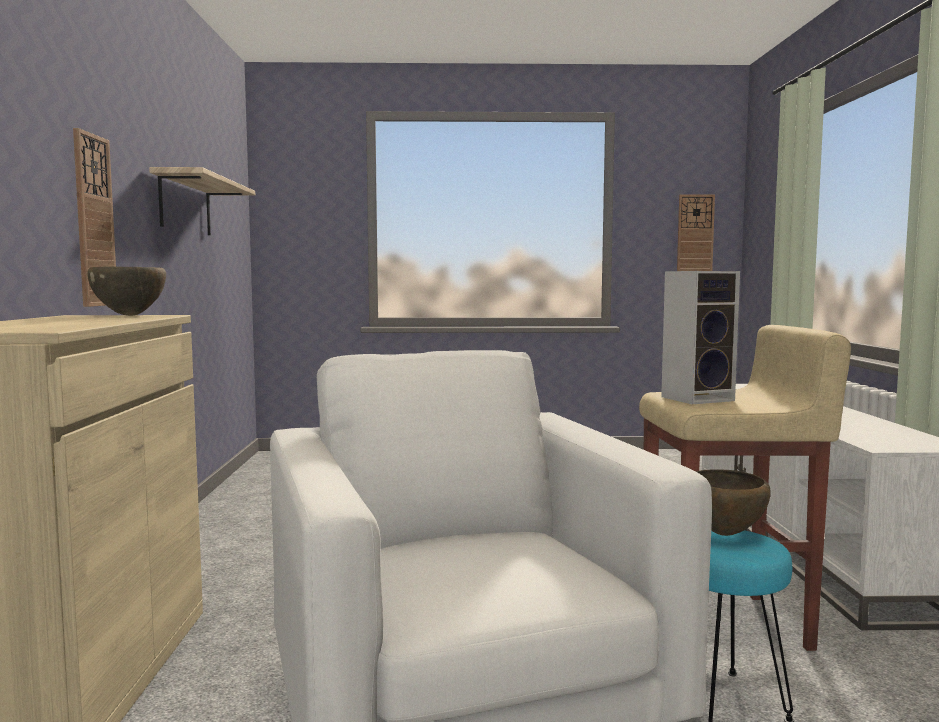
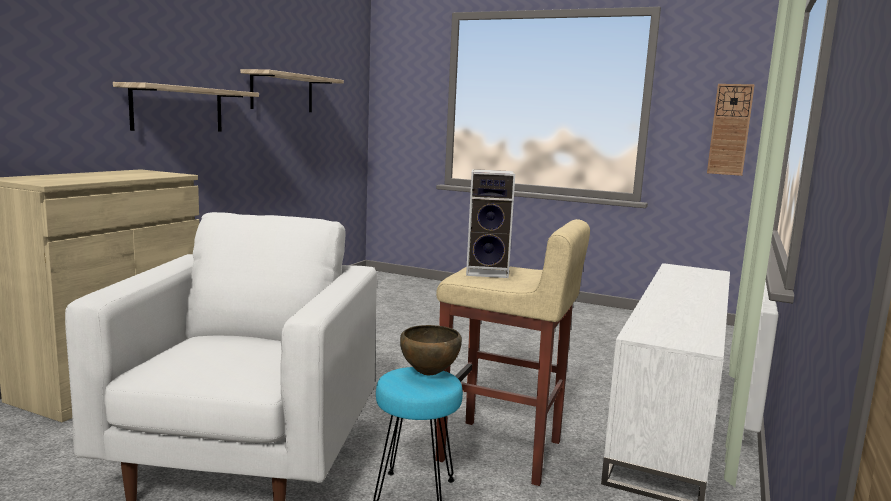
camera: 25 degrees right, 5 degrees up
(93, 221) = (178, 109): wall clock -> shelf
(130, 315) = (162, 173): brown bowl -> none

